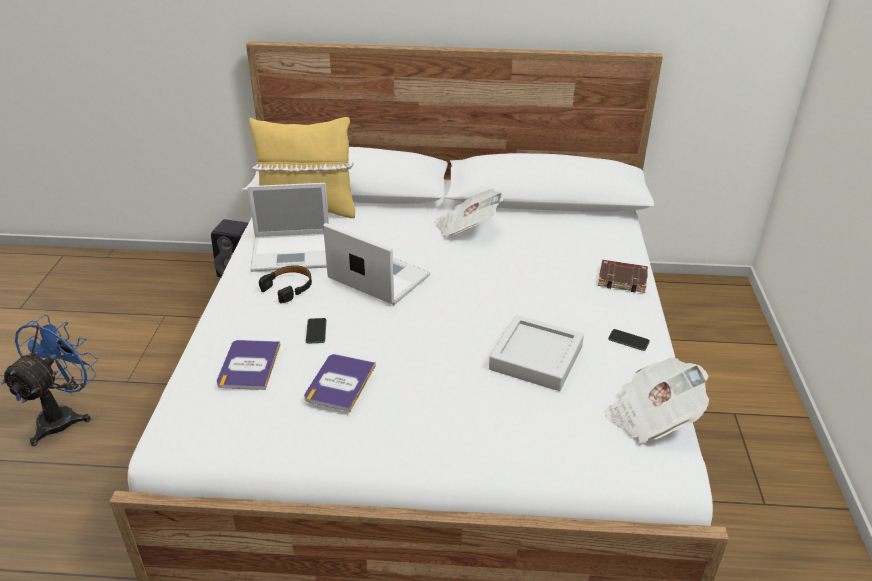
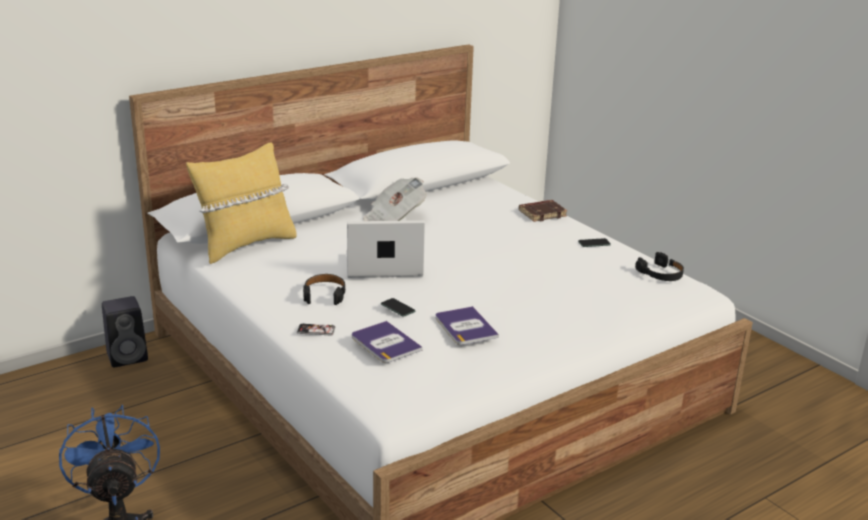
camera: 40 degrees left, 10 degrees down
(230, 322) = (316, 330): none -> phone
(293, 252) = (286, 273): laptop -> none
(536, 358) = (557, 271): grey tray -> none
(651, 417) = (661, 274): newspaper -> black headphones

